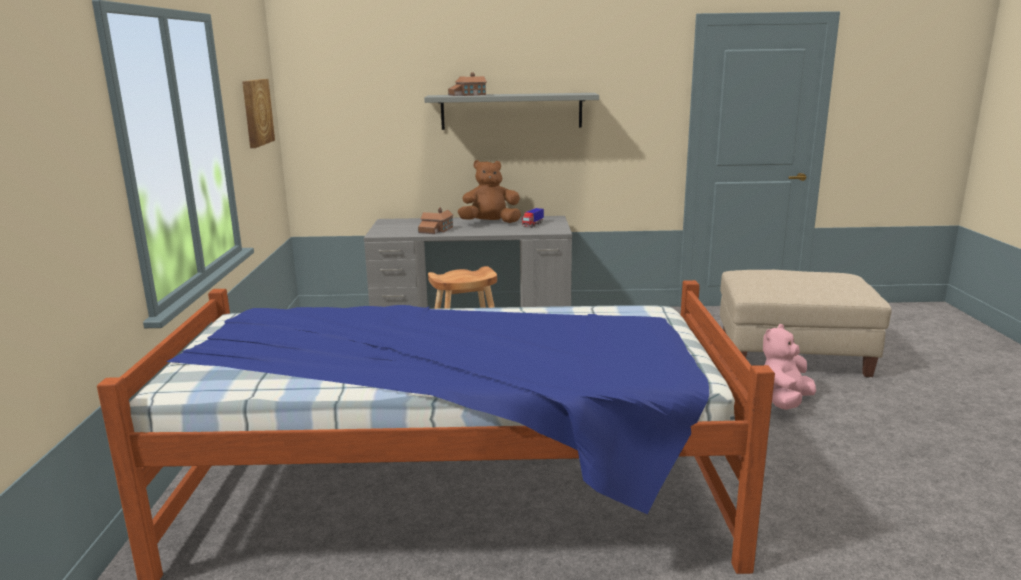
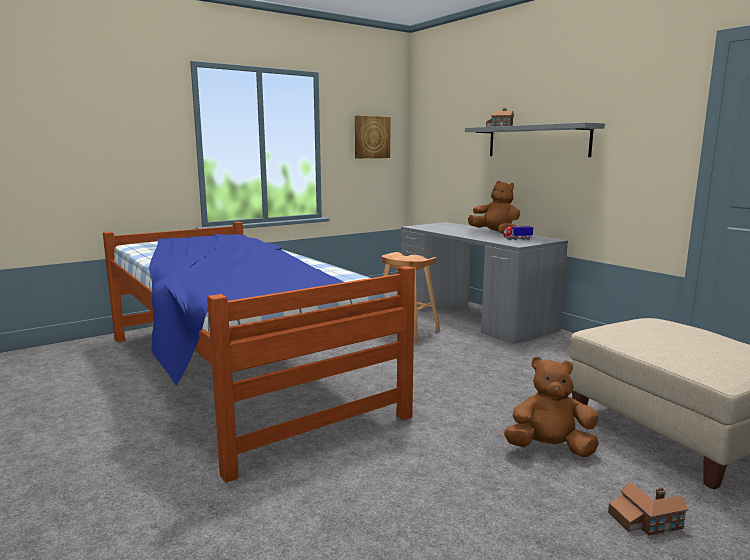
camera: 55 degrees right, 5 degrees down
(436, 230) = (449, 230): toy house -> toy house (645, 520)
(785, 401) = (549, 448): pink plush toy -> brown plush toy

